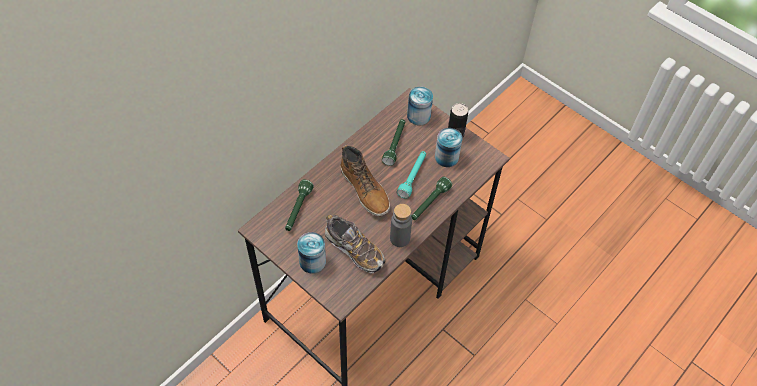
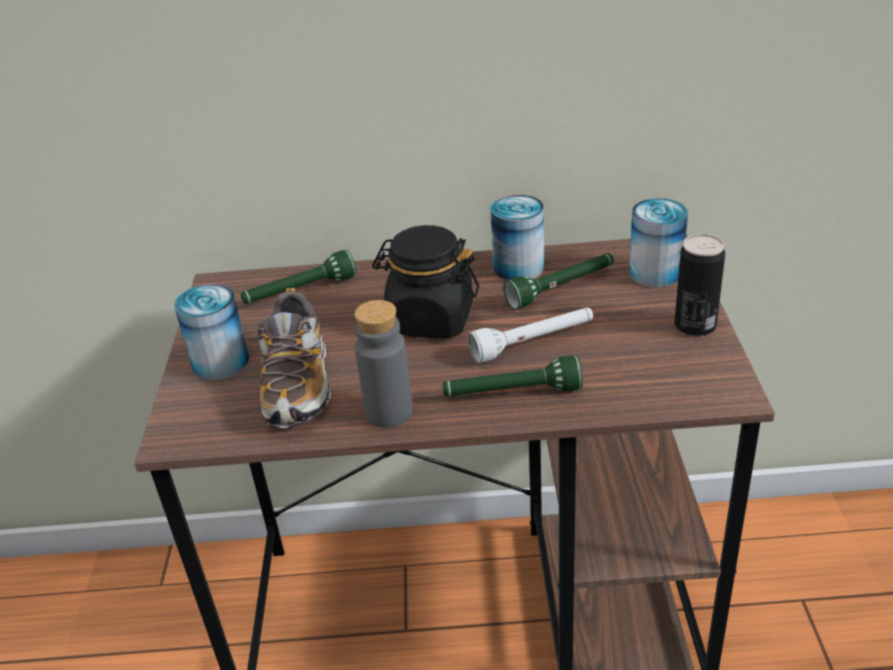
camera: 50 degrees right, 20 degrees down
(365, 190) = (430, 319): boot -> black jar
(413, 177) = (533, 343): turquoise flashlight -> white flashlight
(446, 157) = (634, 347): can -> can (518, 267)

